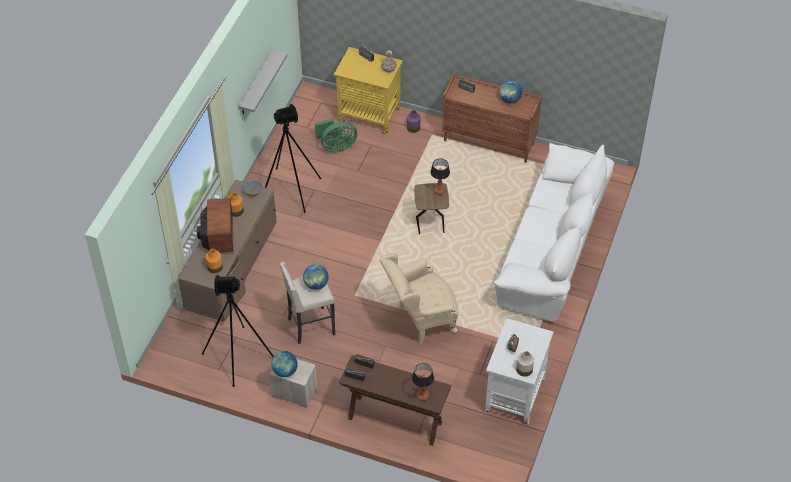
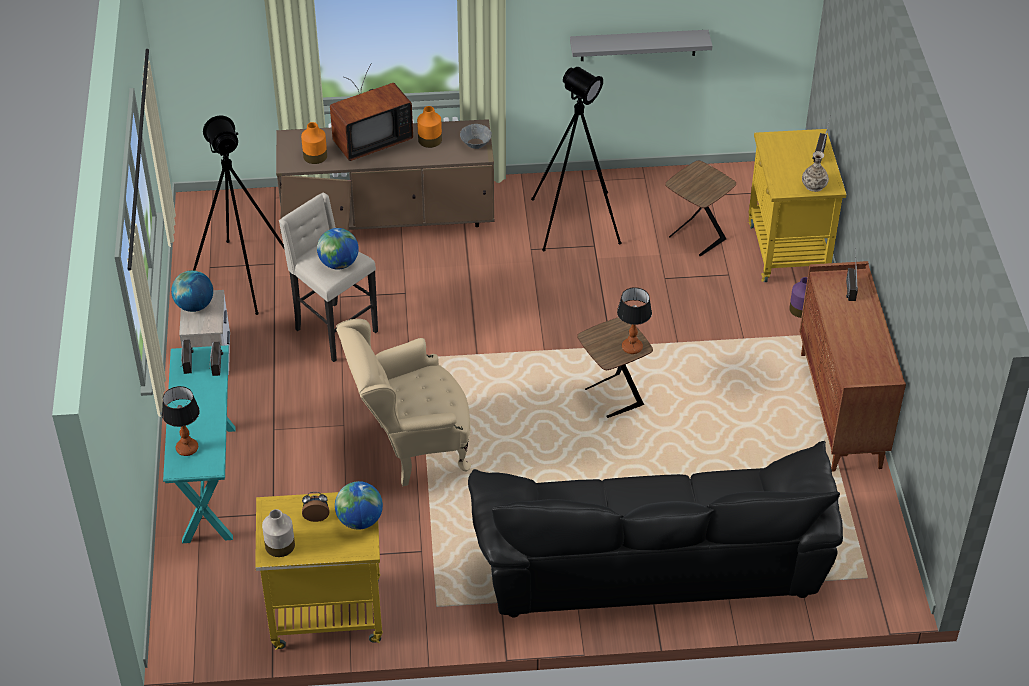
camera: 65 degrees right, 5 degrees down
(336, 146) = (696, 238): green fan -> brown side table
(395, 420) = (209, 483): brown console table -> turquoise console table
(420, 322) = (411, 449): beige armchair -> beige armchair turned 60 degrees counterclockwise
(510, 100) = (868, 350): globe -> globe (359, 520)
(514, 396) = (325, 615): white cart -> yellow cart
(550, 255) = (649, 568): white sofa -> black sofa

